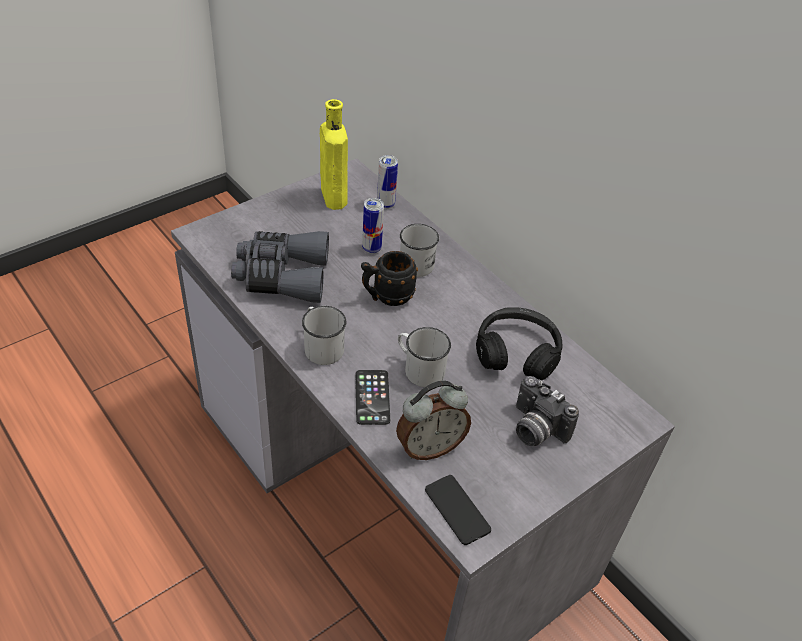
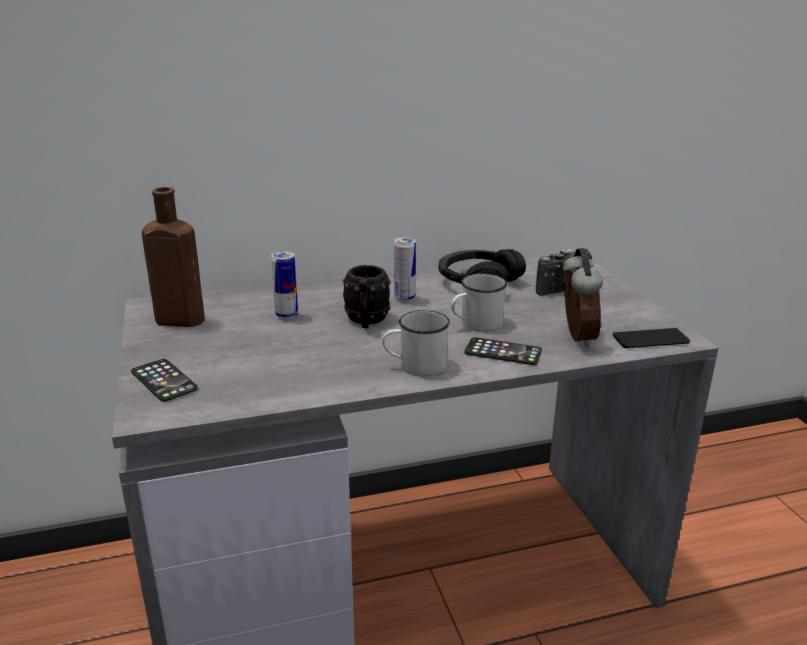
camera: 65 degrees left, 20 degrees down
(243, 224) = (164, 380): none -> phone
(282, 276) = (284, 370): grey binoculars -> none
(333, 196) = (176, 320): yellow bottle -> brown bottle
(385, 204) = (224, 298): can -> can (404, 299)
(418, 261) = (327, 299): white mug -> none

